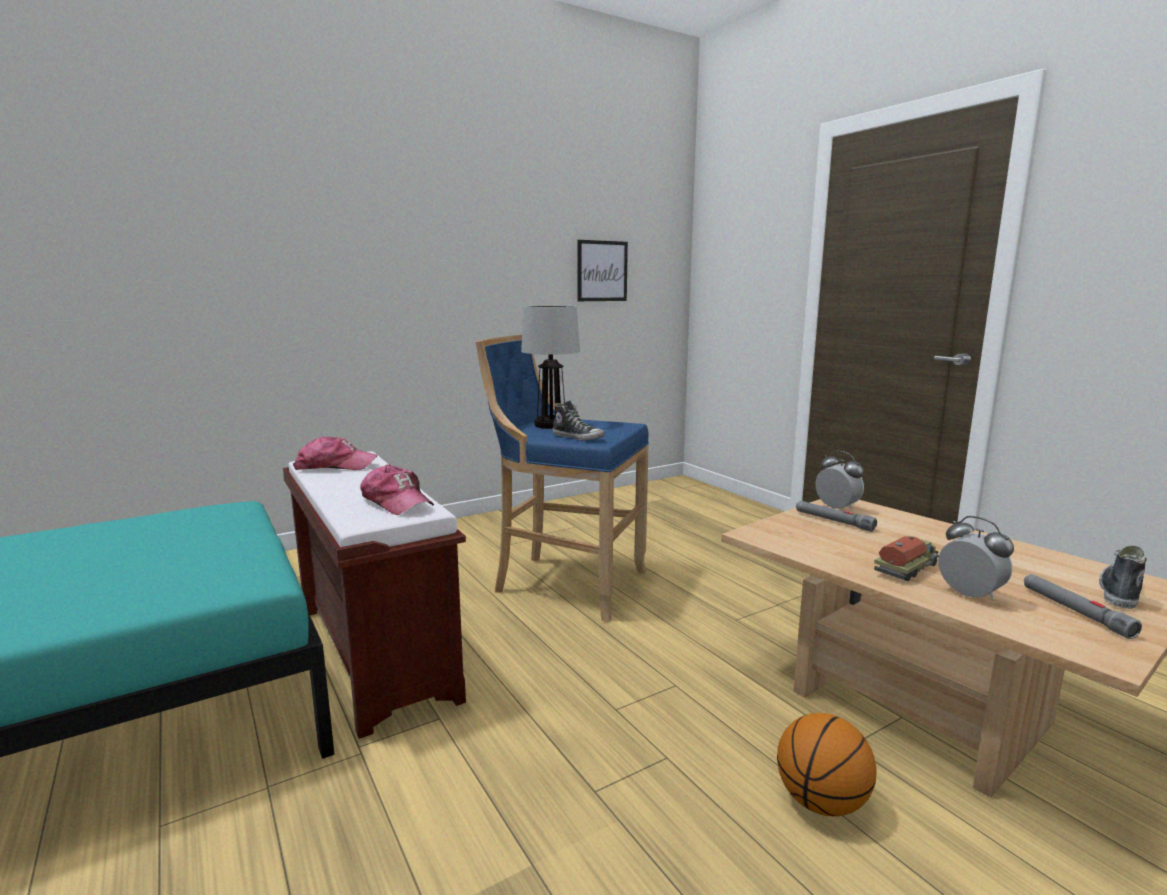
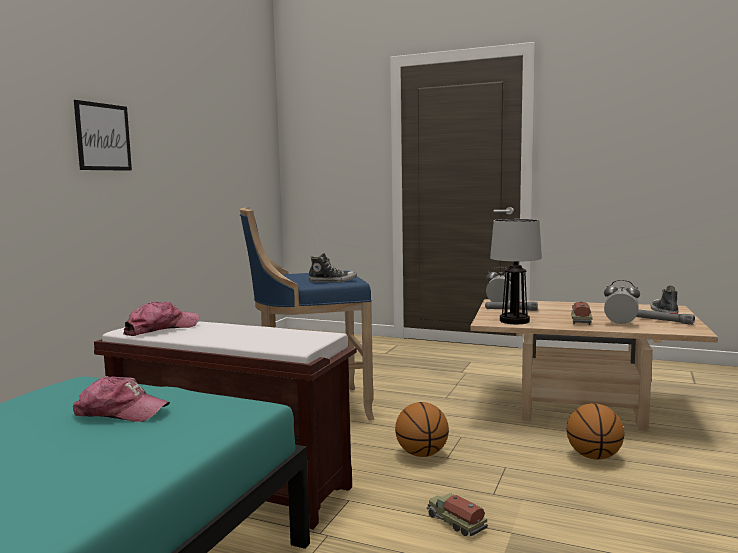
camera: 35 degrees left, 5 degrees down
(397, 502) = (287, 335): cap -> cap (120, 412)
(493, 809) = (455, 522): none -> toy truck
(552, 425) = (290, 278): table lamp -> table lamp (515, 321)
(595, 691) = (422, 454): none -> basketball
(602, 271) = (229, 158): picture -> picture (103, 137)

